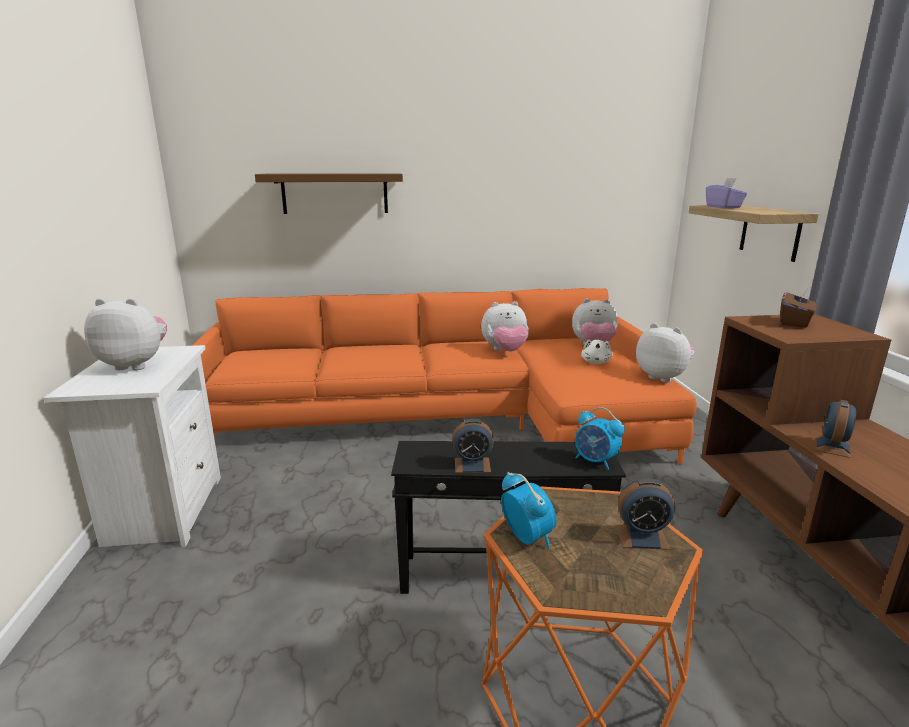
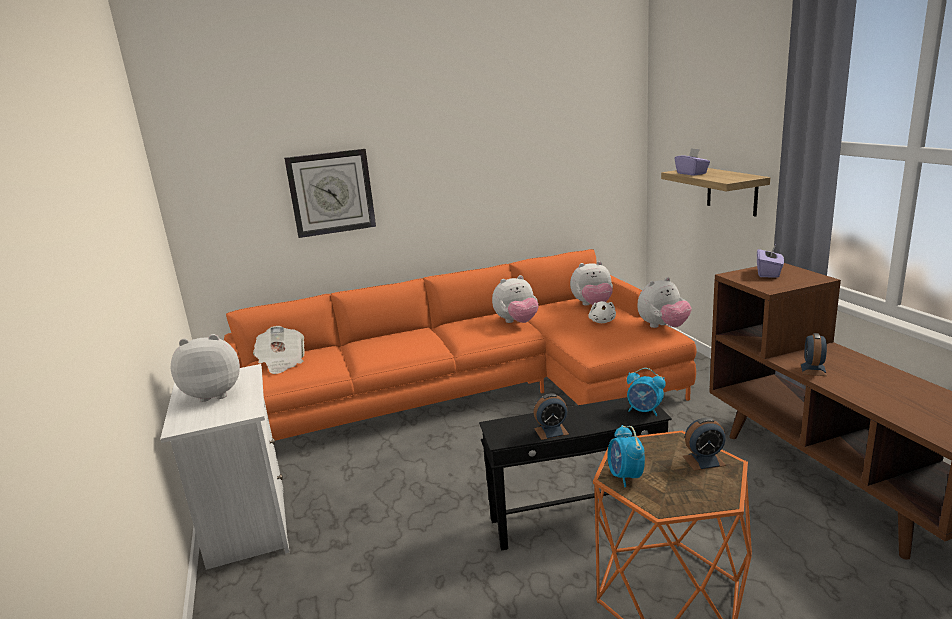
camera: 10 degrees left, 0 degrees up
(256, 355) = (282, 362): none -> newspaper
(335, 193) = (331, 193): brown shelf -> wall clock
(527, 537) = (625, 477): alarm clock -> alarm clock turned 150 degrees counterclockwise
(662, 377) = (663, 327): plush toy -> plush toy turned 120 degrees clockwise
(795, 322) = (768, 273): brown tissue box -> purple tissue box

